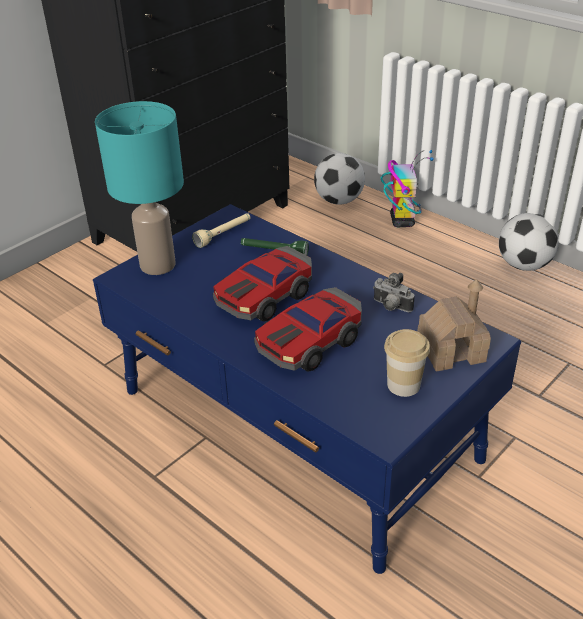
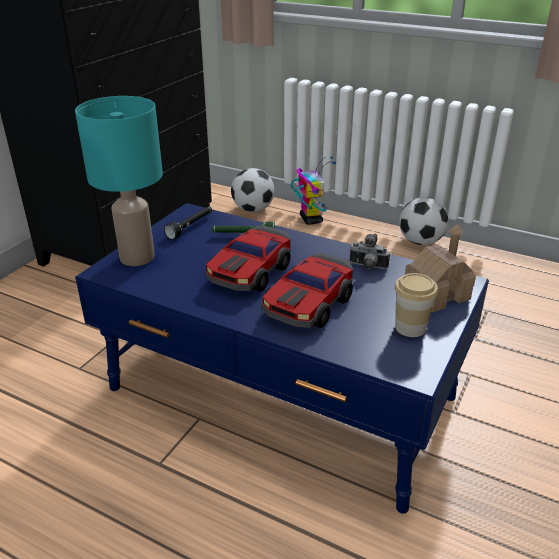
camera: 15 degrees left, 5 degrees down
(223, 235) = (191, 227): beige flashlight -> black flashlight

